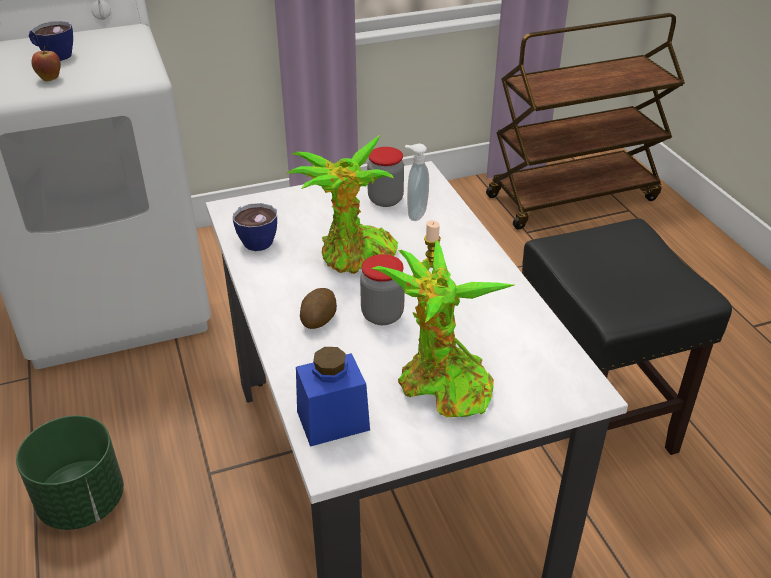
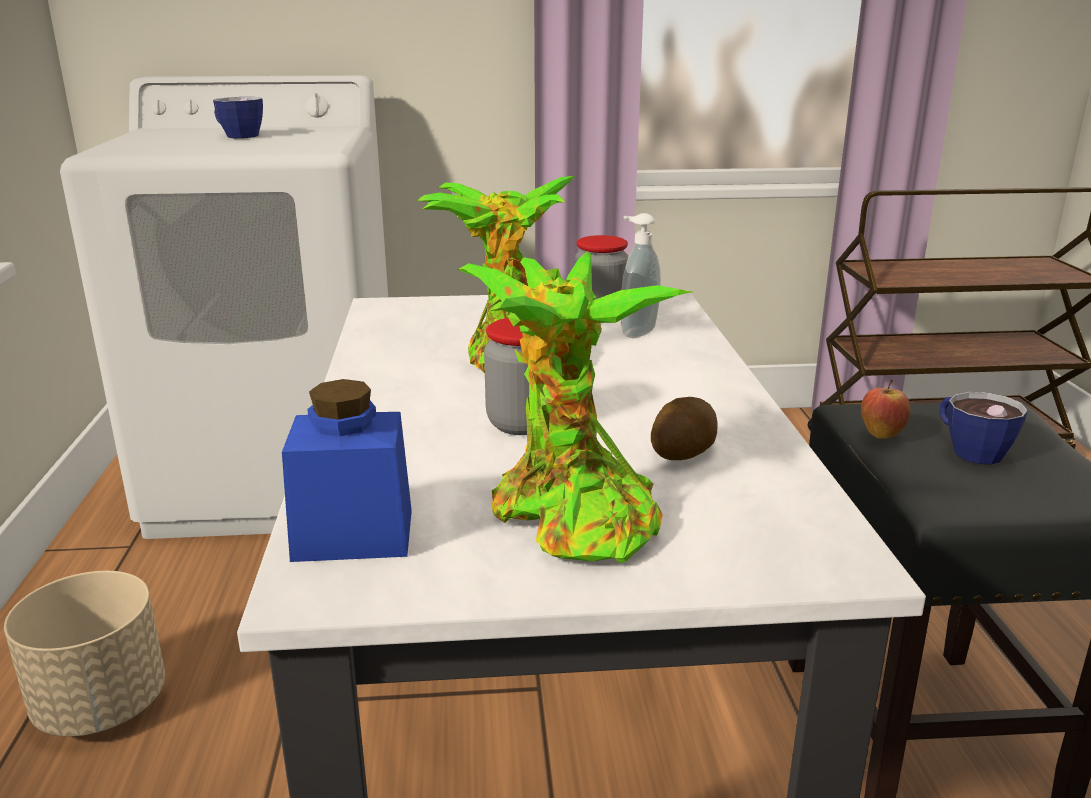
camera: 15 degrees right, 15 degrees down
(50, 79) = (213, 146): apple -> apple (881, 435)
(83, 502) = (103, 706): green planter -> beige planter
(254, 240) = (389, 333): cup -> cup (969, 449)
(318, 319) = (420, 416): potato -> potato (682, 451)
(431, 262) = (633, 379): candle -> none

